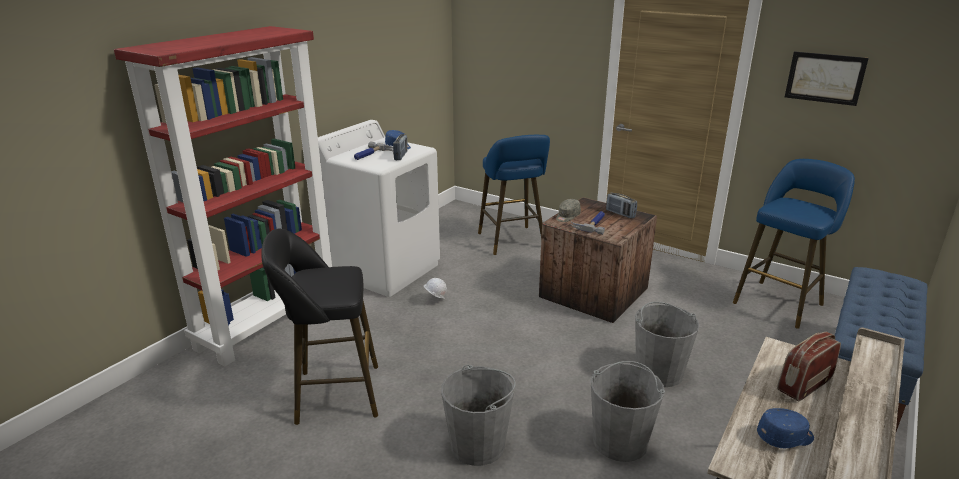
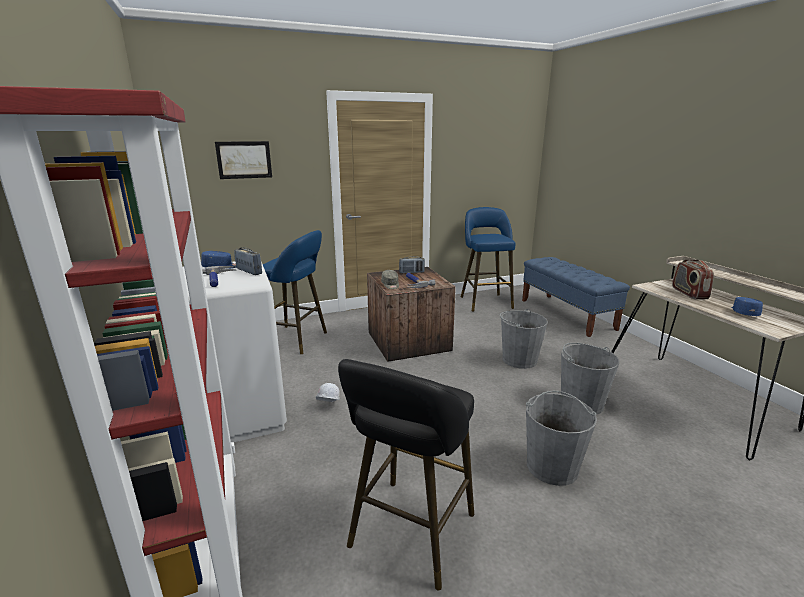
camera: 55 degrees left, 5 degrees down
(825, 78) = (472, 156): picture -> picture (244, 160)

